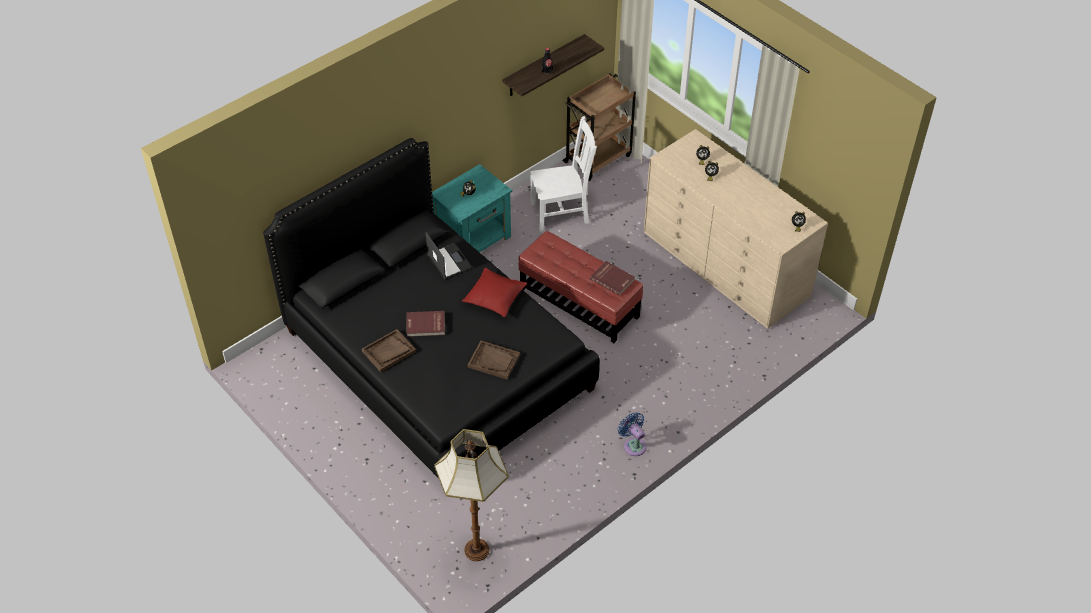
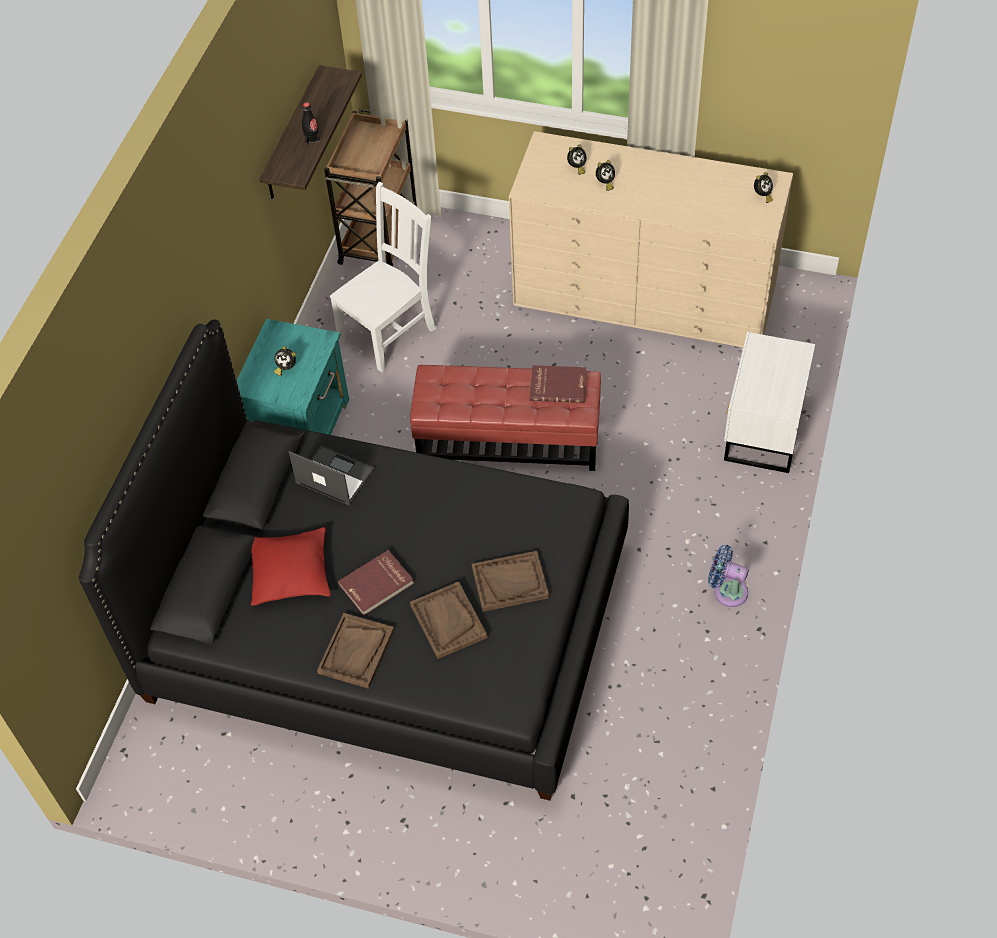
camera: 30 degrees left, 5 degrees up
(445, 362) = (448, 621): none -> brown tray
(475, 550) = (650, 857): floor lamp -> none
(495, 297) = (437, 492): red pillow -> red pillow (290, 572)
(730, 371) = (762, 429): none -> white nightstand

